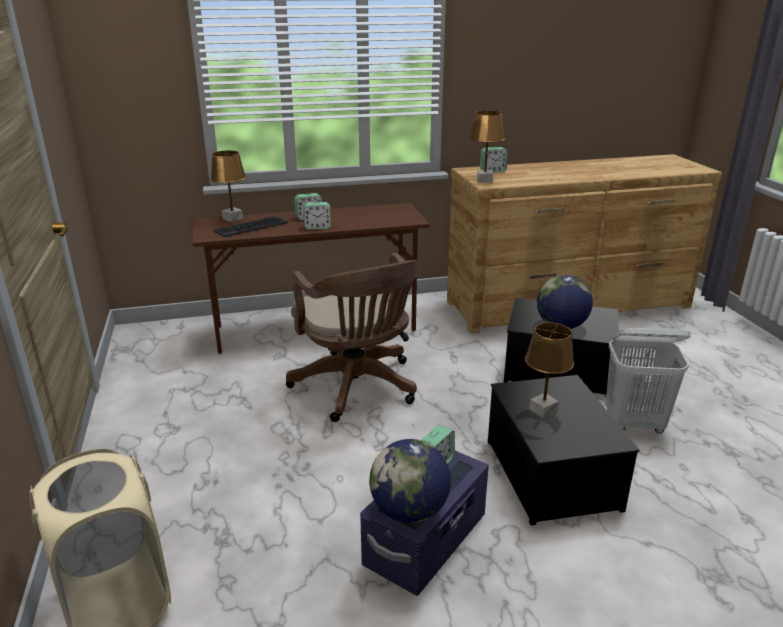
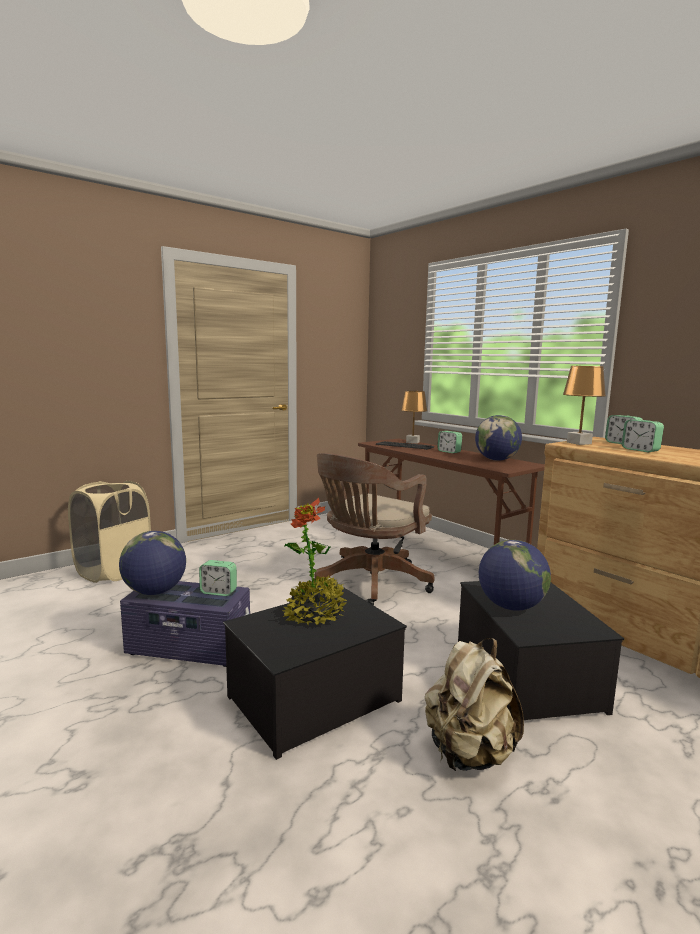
camera: 65 degrees right, 15 degrees down
(317, 227) = (433, 455): alarm clock -> alarm clock (640, 450)
(370, 212) = (496, 460): none -> globe
(543, 410) = (315, 614): brown table lamp -> potted plant
(634, 424) = (469, 753): white laundry basket -> beige backpack

